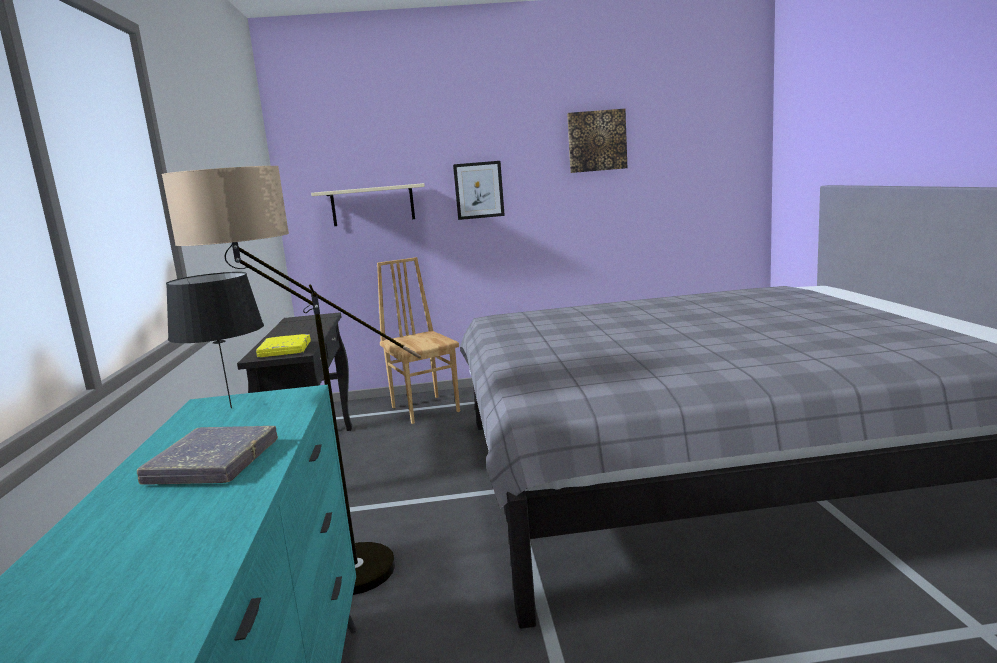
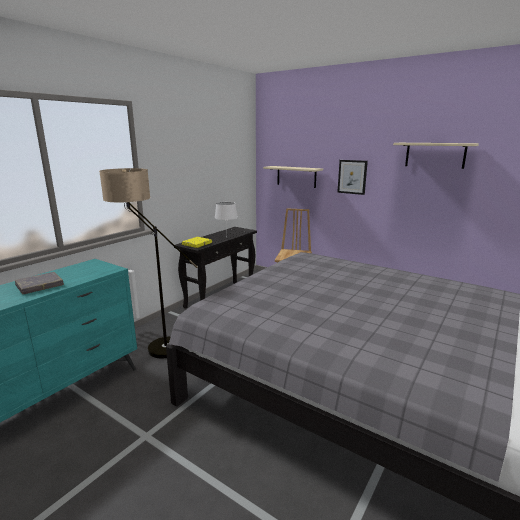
camera: 40 degrees right, 5 degrees up
(232, 407) = (90, 266): black table lamp -> none
(313, 330) = (226, 237): none -> white table lamp
(597, 141) = (435, 155): picture -> beige shelf

